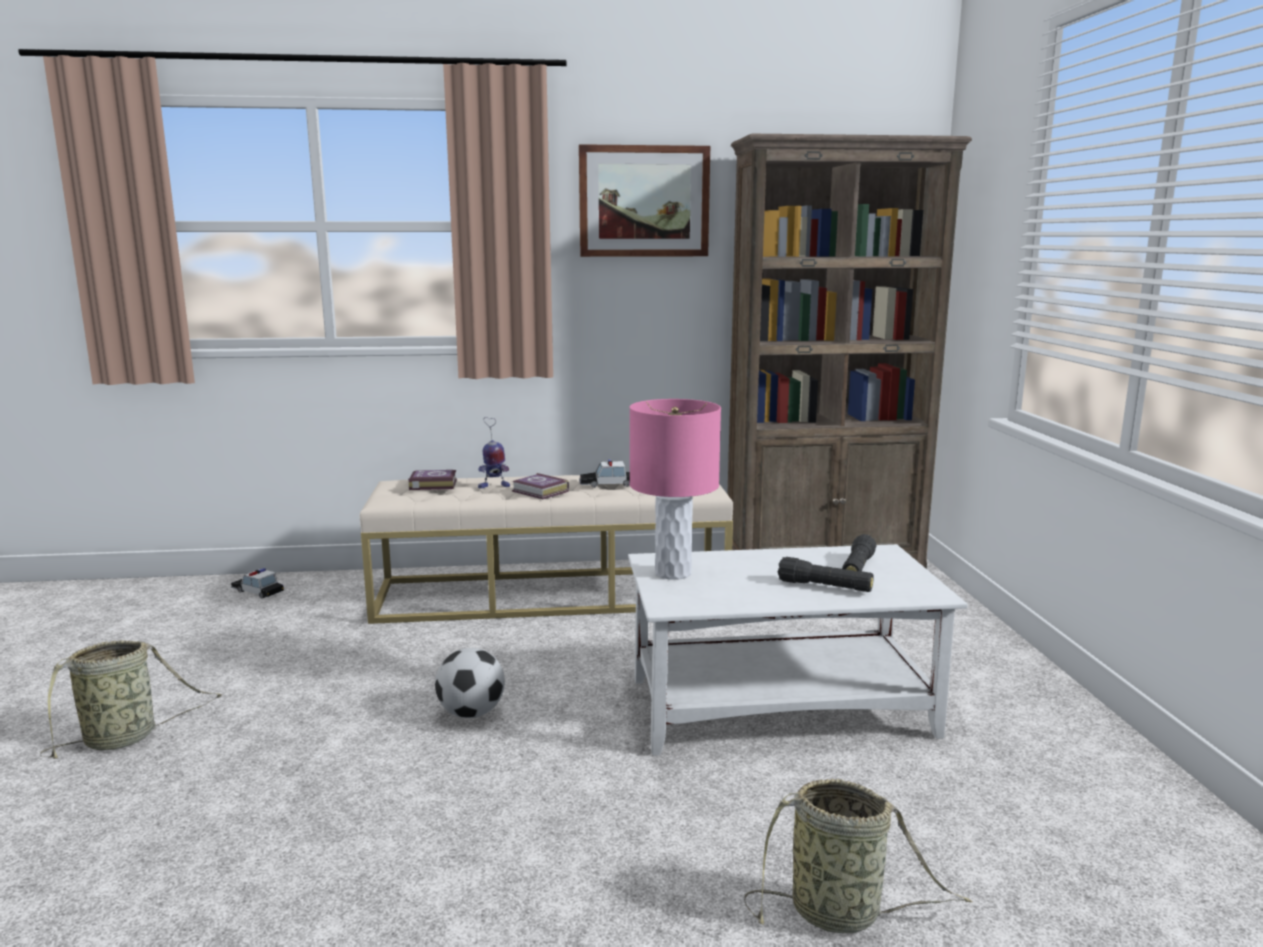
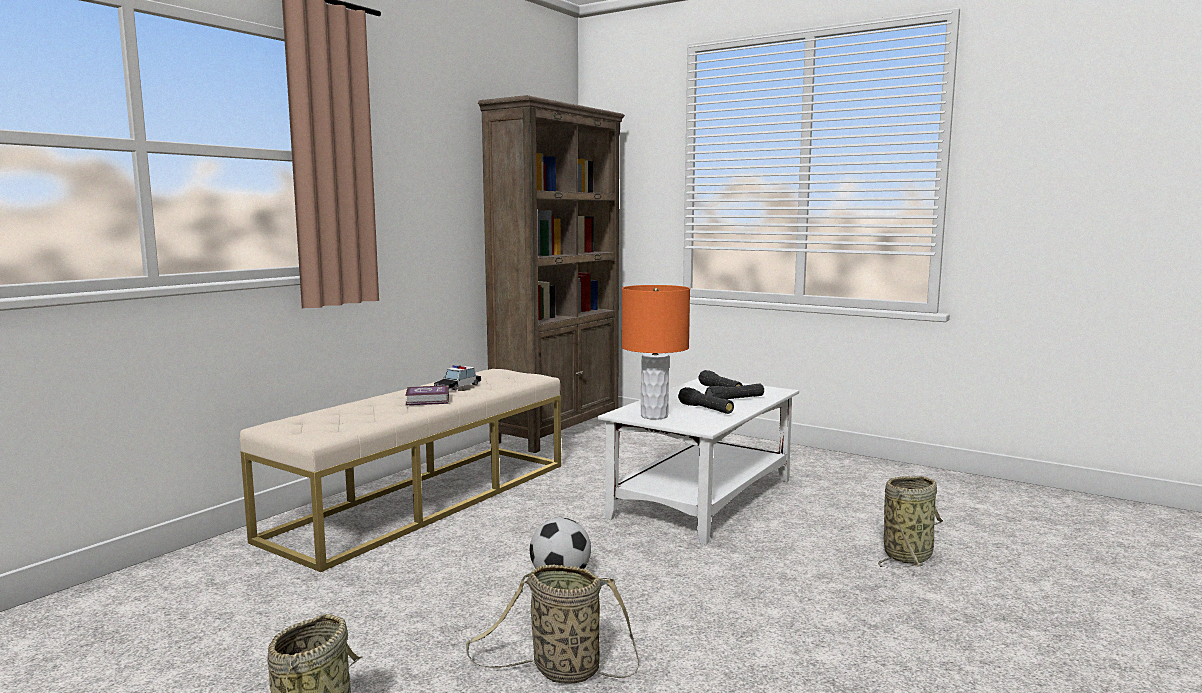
camera: 50 degrees left, 5 degrees down
(257, 591) = (111, 602): toy car -> none
(295, 786) = (561, 671): none -> basket
(432, 484) = (318, 417): book -> none
(493, 486) = (375, 407): toy robot -> none
(644, 201) = (422, 143): picture -> none
(672, 573) = (653, 416): pink table lamp -> orange table lamp
(750, 585) = (705, 409): none -> black flashlight

